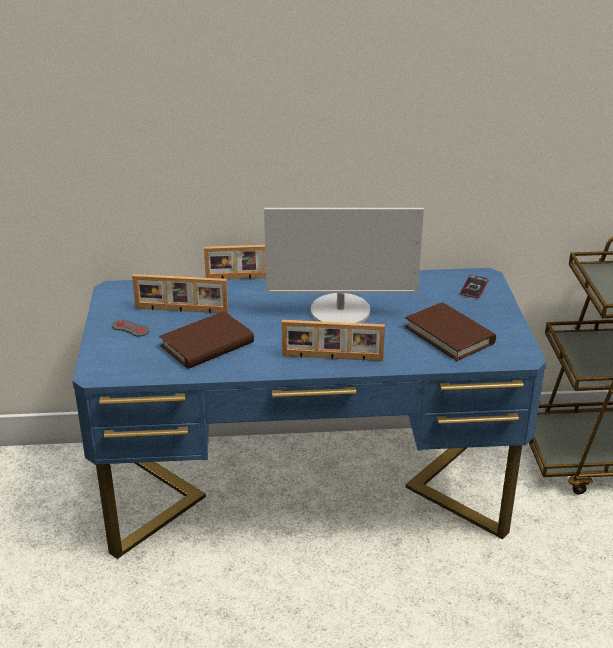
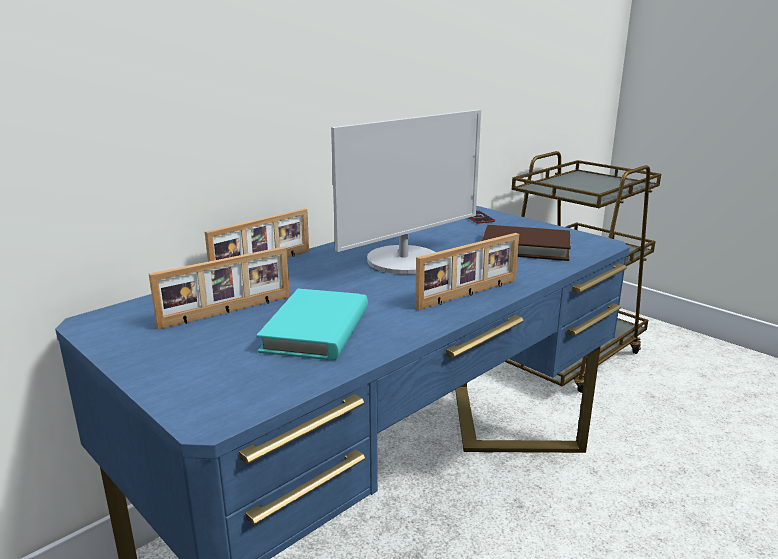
camera: 40 degrees left, 10 degrees down
(130, 328) = (183, 350): grey game controller -> none
(207, 344) = (316, 330): brown book -> turquoise book

